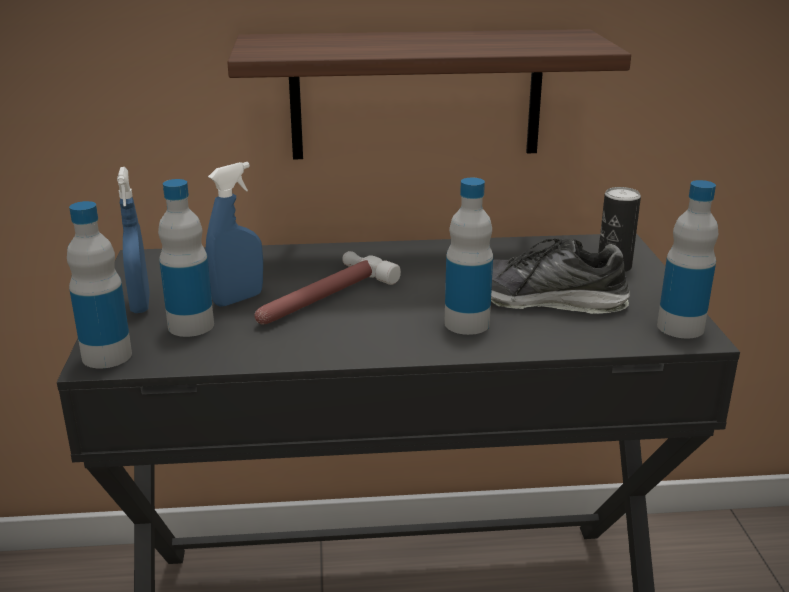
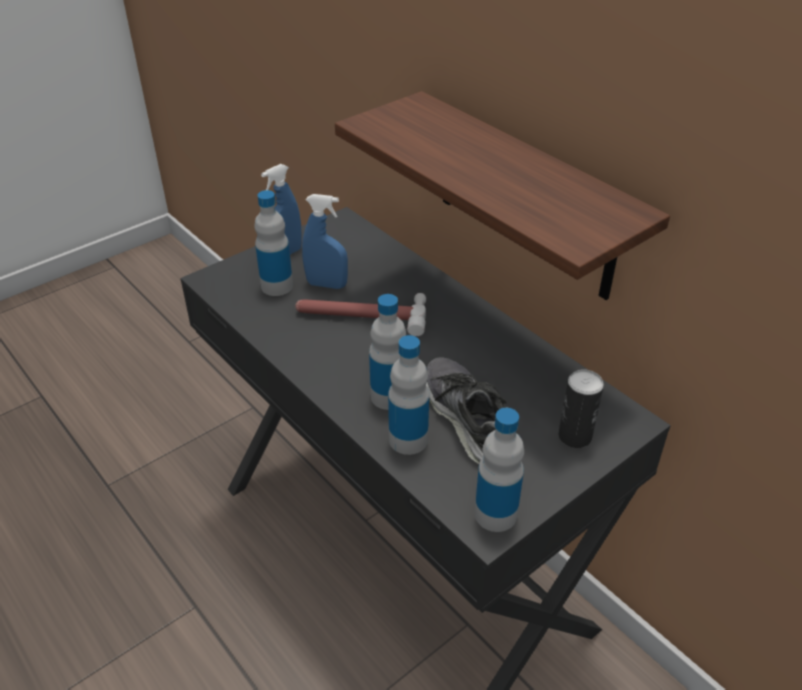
camera: 55 degrees right, 15 degrees up
(107, 356) = (217, 278): bottle -> bottle (408, 439)

